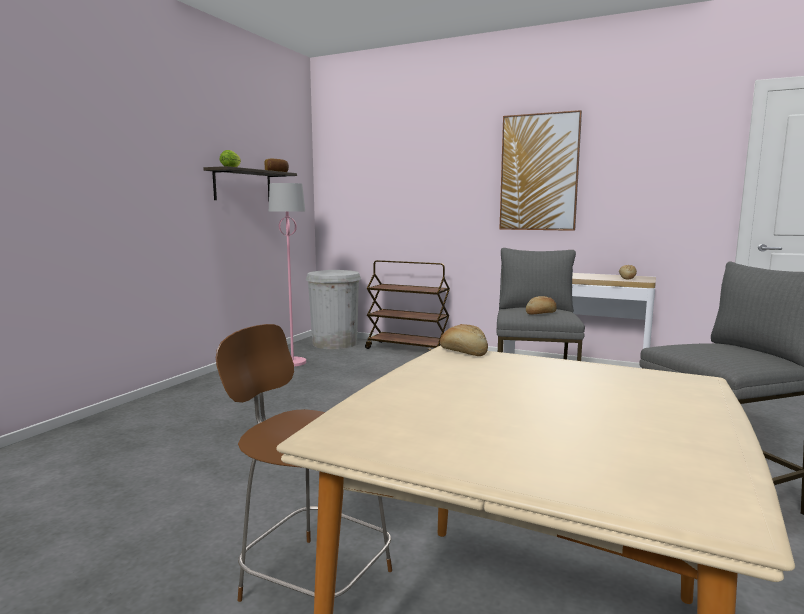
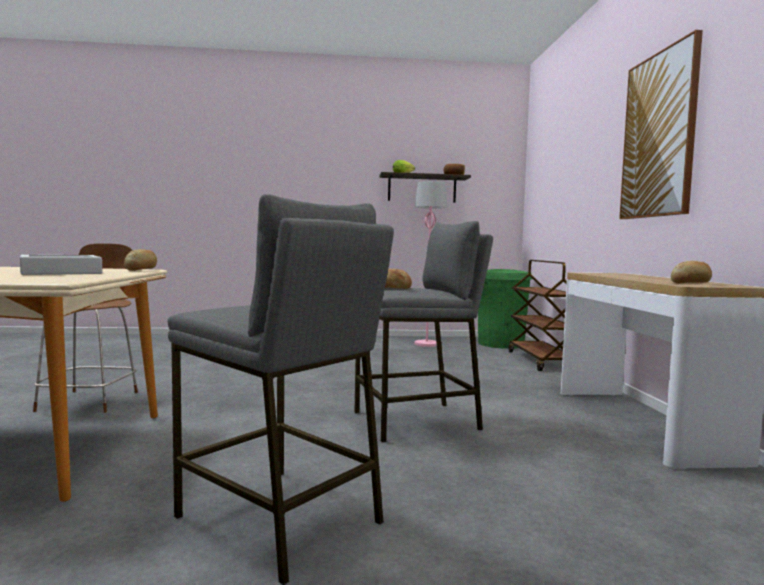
camera: 60 degrees right, 5 degrees down
(334, 343) = (501, 344): white trash can -> green trash can
(528, 380) = (61, 272): none -> grey tray

